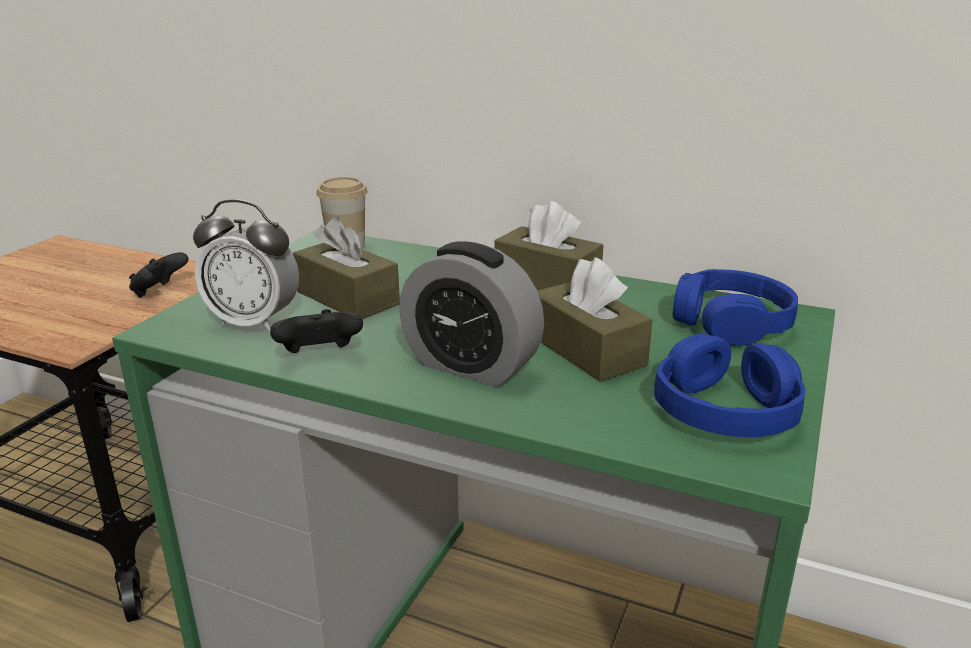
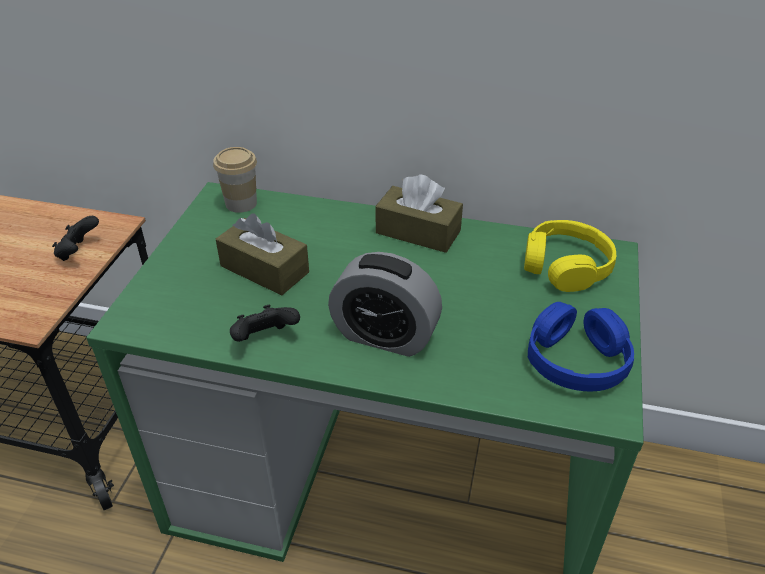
camera: 10 degrees left, 15 degrees up
(254, 323) = (198, 307): alarm clock -> none
(587, 350) = (466, 309): brown tissue box -> none
(730, 322) = (565, 266): blue headphones -> yellow headphones

